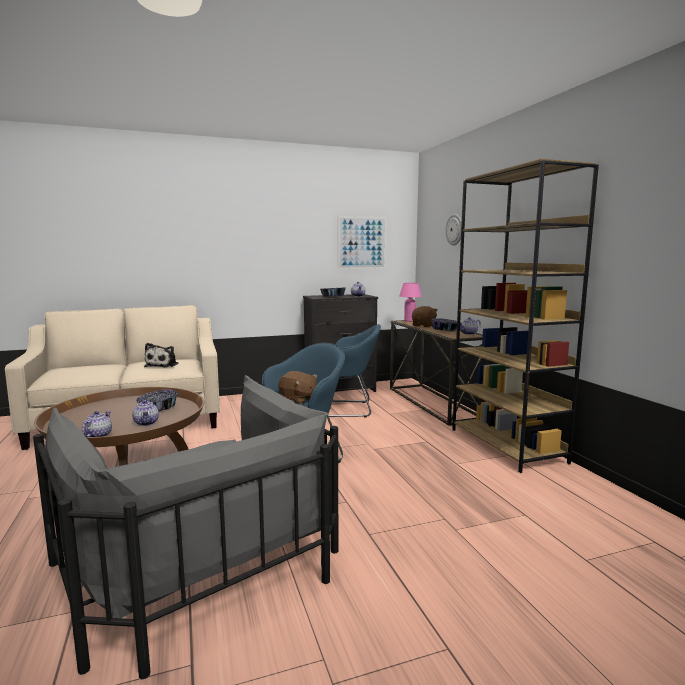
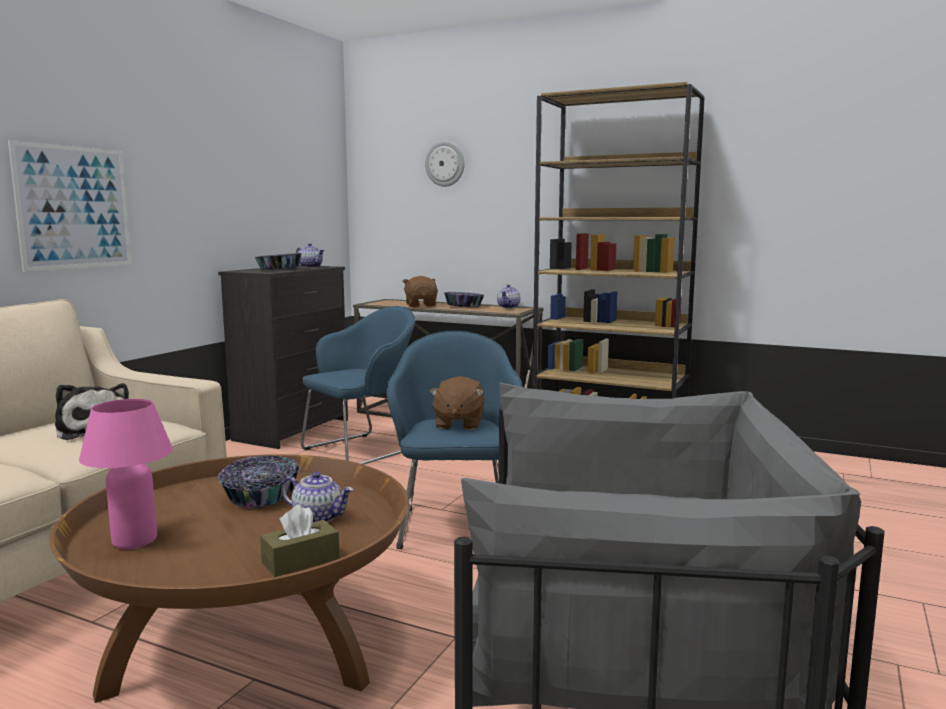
camera: 45 degrees left, 0 degrees up
(98, 436) = (300, 561): teapot -> brown tissue box
(298, 399) = (458, 424): brown plush toy -> brown plush toy turned 105 degrees clockwise
(362, 243) = (288, 179): picture -> picture (74, 207)
(409, 321) = (379, 302): pink table lamp -> pink table lamp (134, 541)

